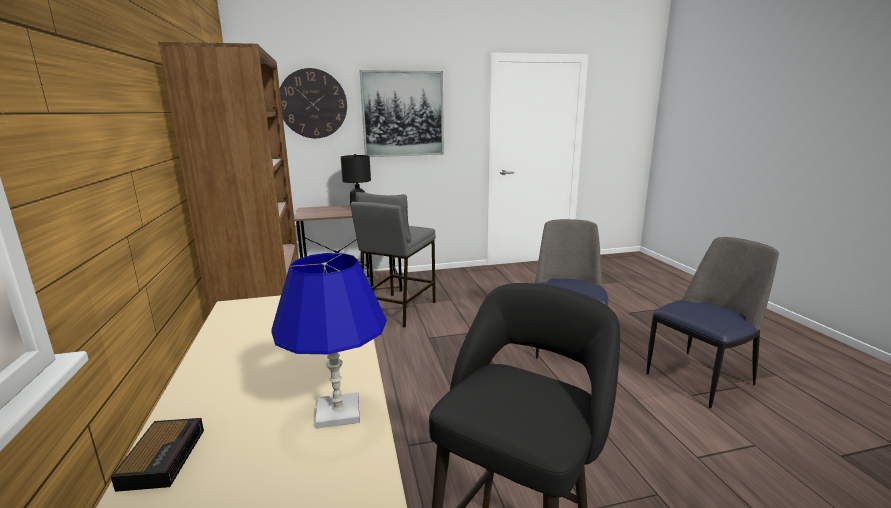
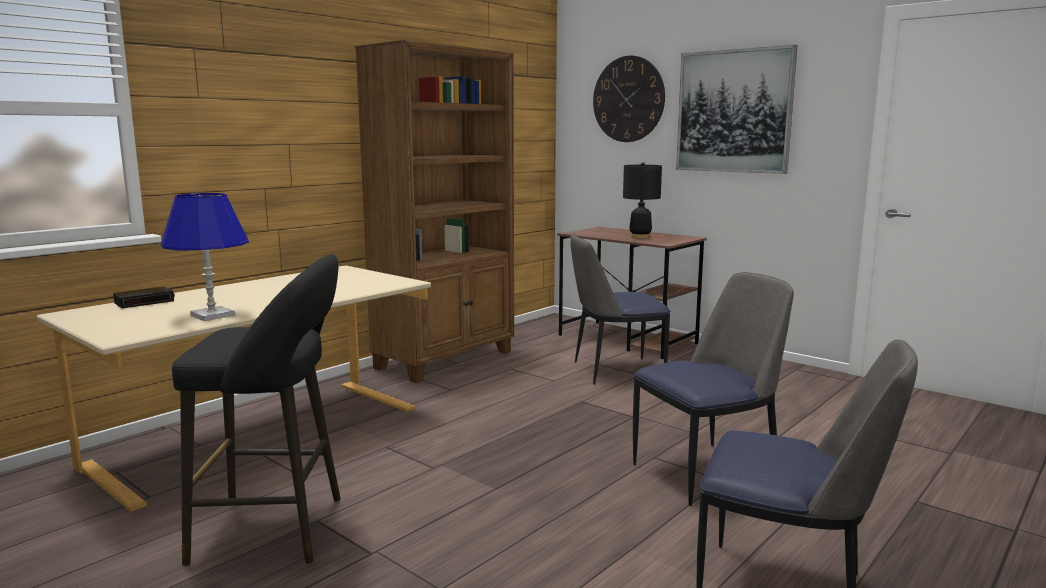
camera: 55 degrees right, 5 degrees down
(398, 310) = (615, 371): grey stool -> chair

